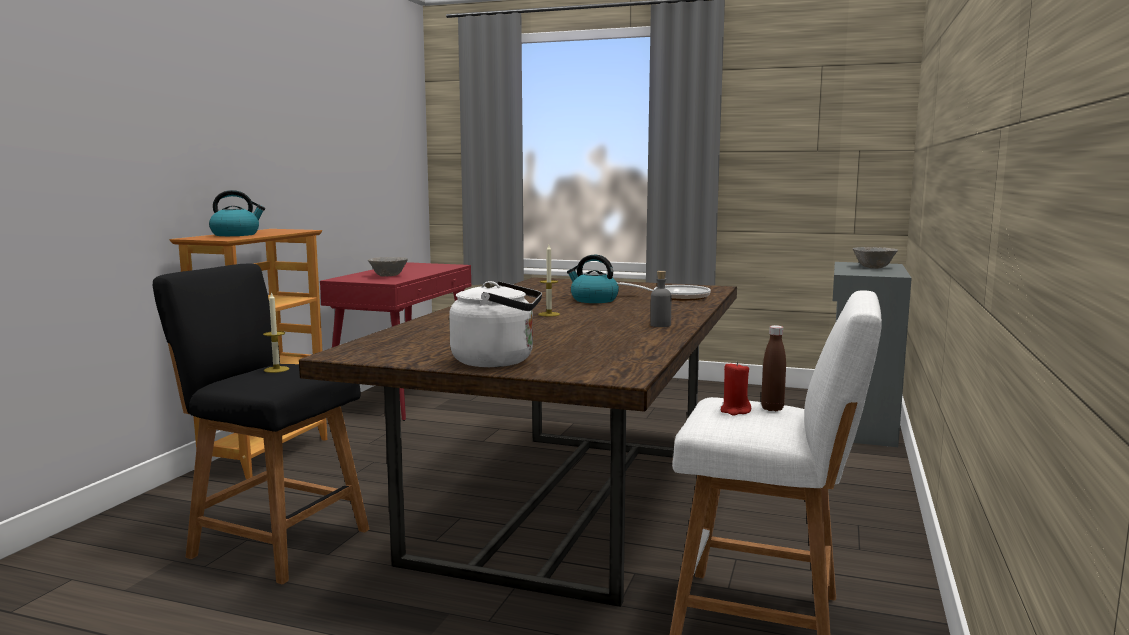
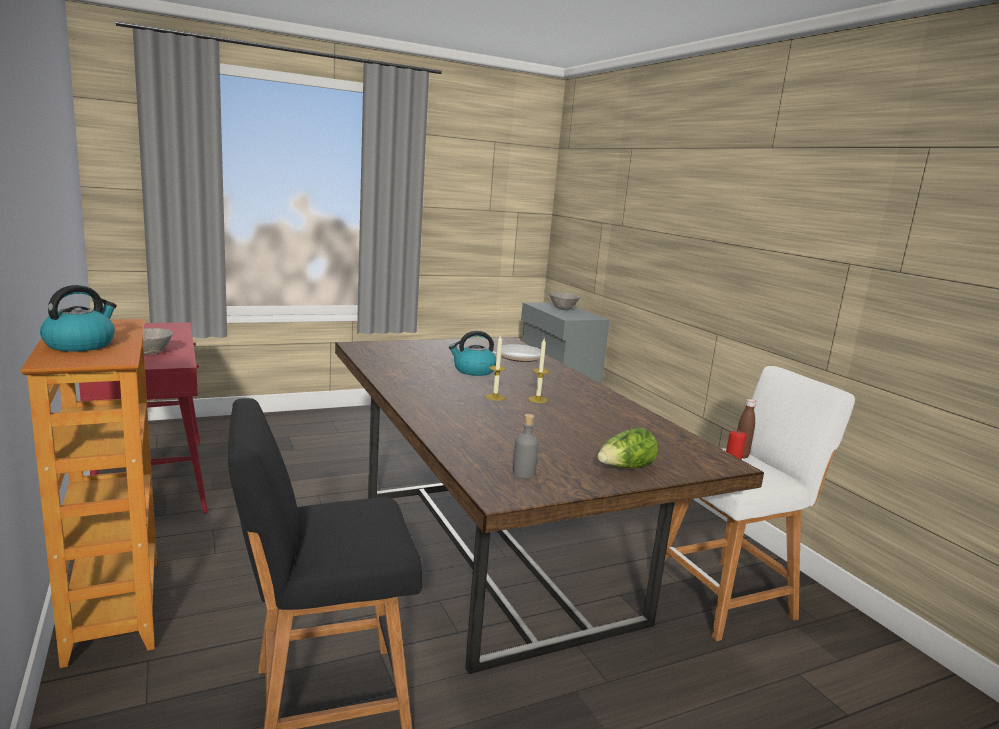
camera: 45 degrees left, 5 degrees up
(276, 369) = (342, 521): candle -> candle (538, 399)
(498, 361) = (625, 468): white kettle -> lettuce
(660, 325) = (595, 396): grey bottle -> grey bottle (523, 473)

